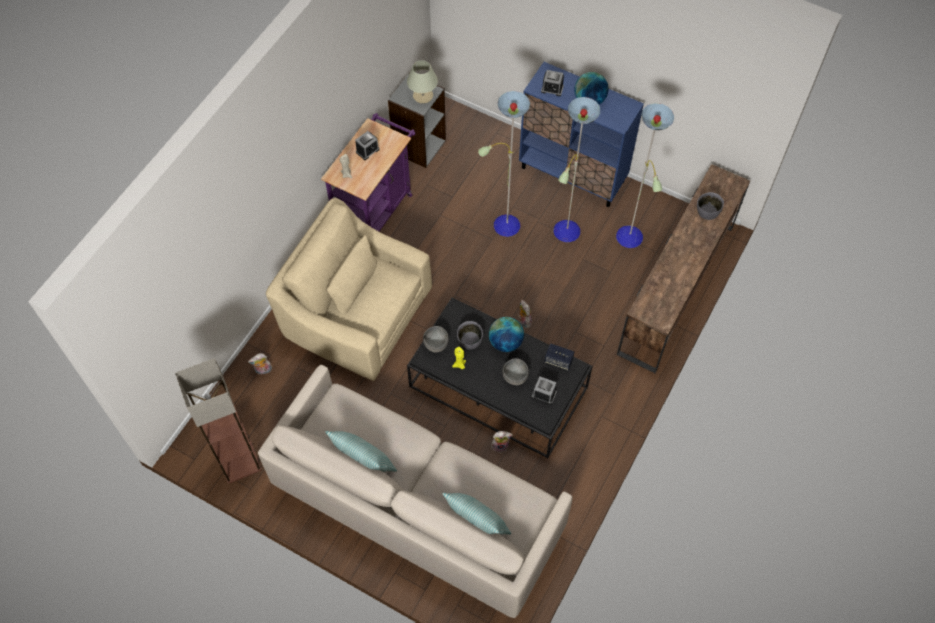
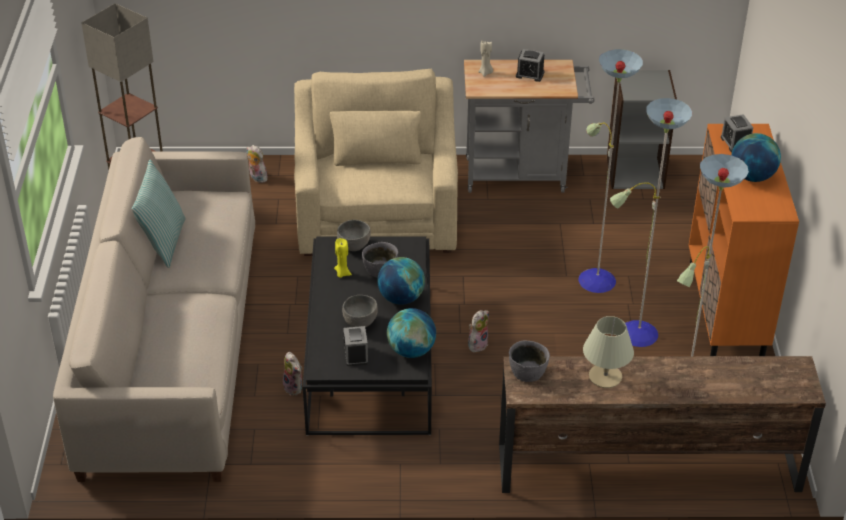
camera: 60 degrees right, 20 degrees down
(376, 208) = (522, 174): purple cart -> grey cart
(423, 96) = (648, 90): beige table lamp -> beige table lamp (605, 377)
(477, 524) = (142, 353): pillow -> none
(558, 361) = (411, 350): speaker -> globe
(573, 175) = (726, 308): blue cabinet -> orange cabinet
(707, 211) = (730, 377): grey bowl -> grey bowl (527, 371)

